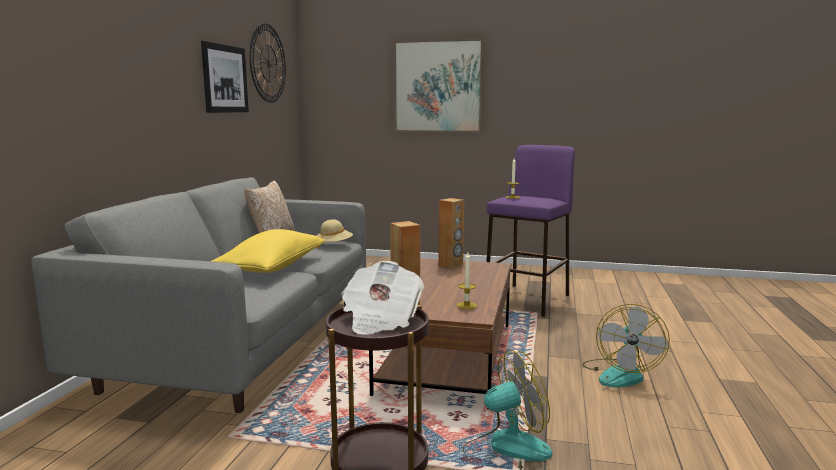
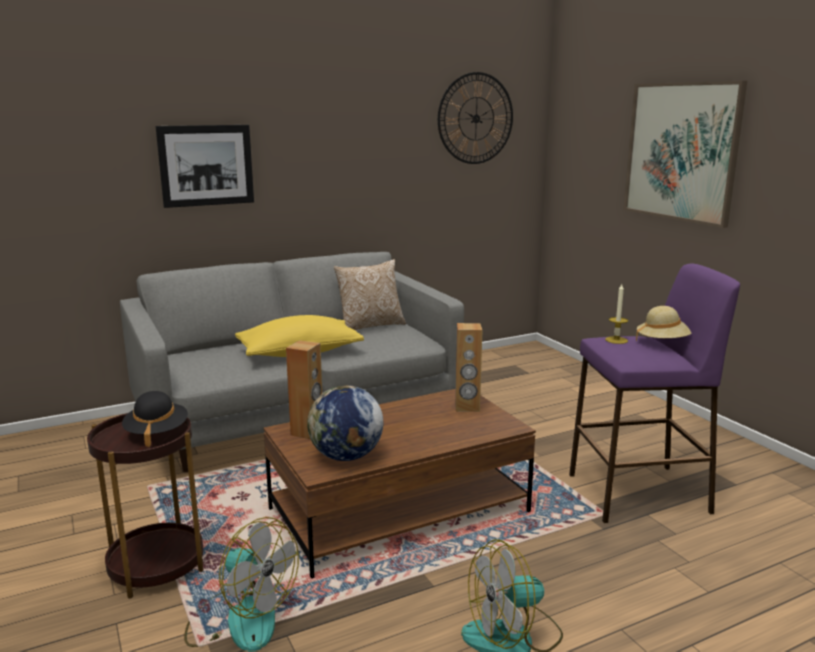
camera: 50 degrees right, 5 degrees up
(225, 79) = (389, 143): picture -> picture (206, 165)
(333, 245) = (406, 344): beige hat -> beige hat (663, 342)
(380, 319) = (156, 432): newspaper -> black hat
(466, 305) = (346, 456): candle -> globe

